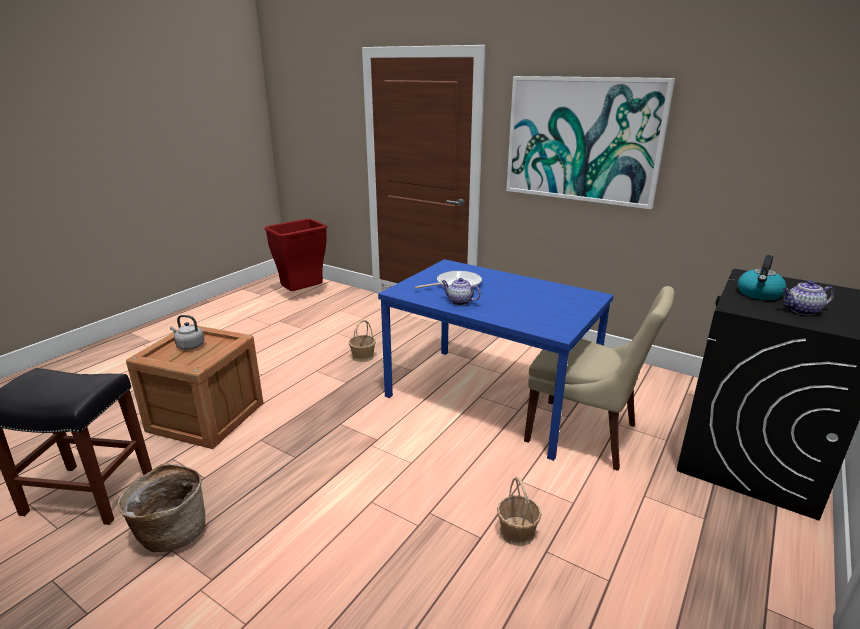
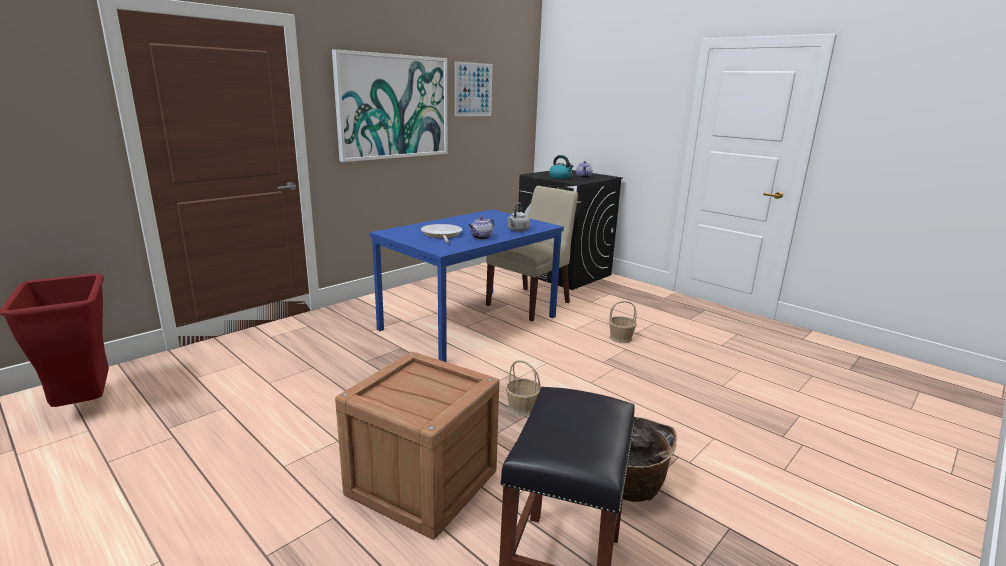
camera: 80 degrees left, 5 degrees down
(189, 346) = (408, 393): grey kettle -> grey kettle (517, 230)
(362, 356) = (350, 370): basket -> basket (522, 407)
(732, 124) = (473, 89): none -> picture

